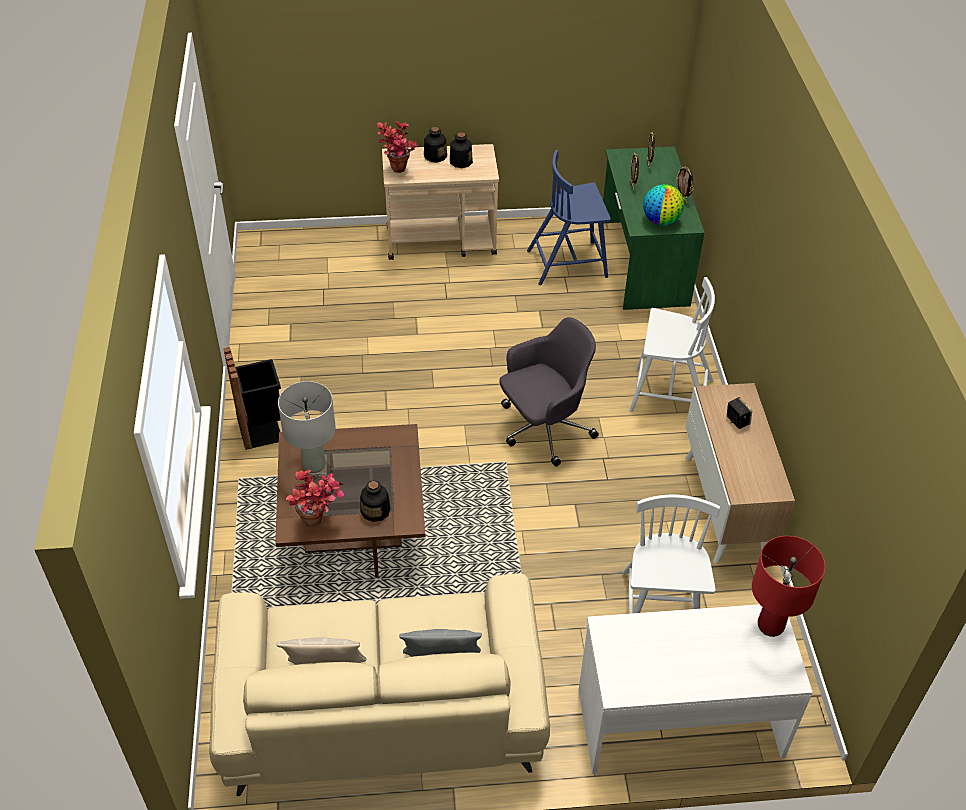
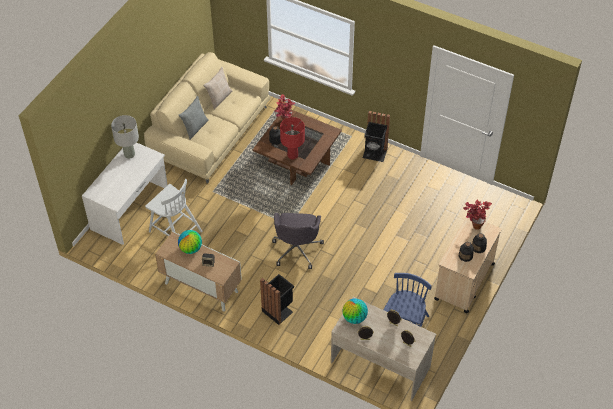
camera: 125 degrees right, 5 degrees up
(314, 465) = (314, 132): grey table lamp -> grey table lamp (129, 154)
(642, 262) = (380, 364): green desk -> beige desk
(669, 395) = (278, 310): white chair -> black trash can
(736, 458) = (191, 249): none -> globe
(771, 626) = (113, 201): red table lamp -> red table lamp (292, 155)

